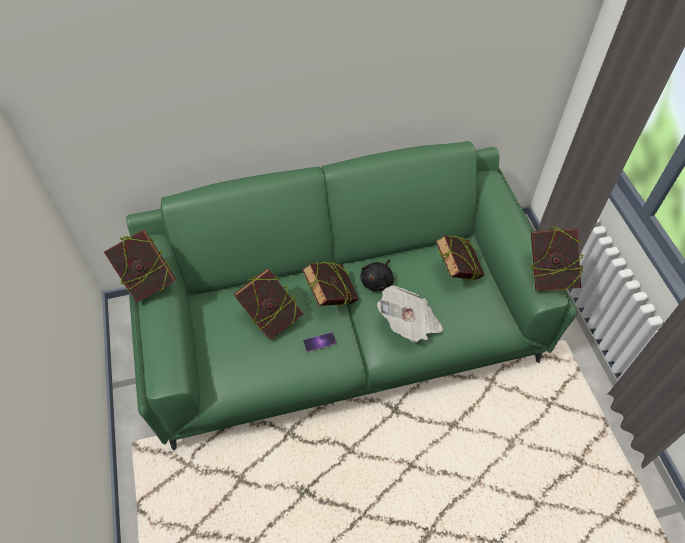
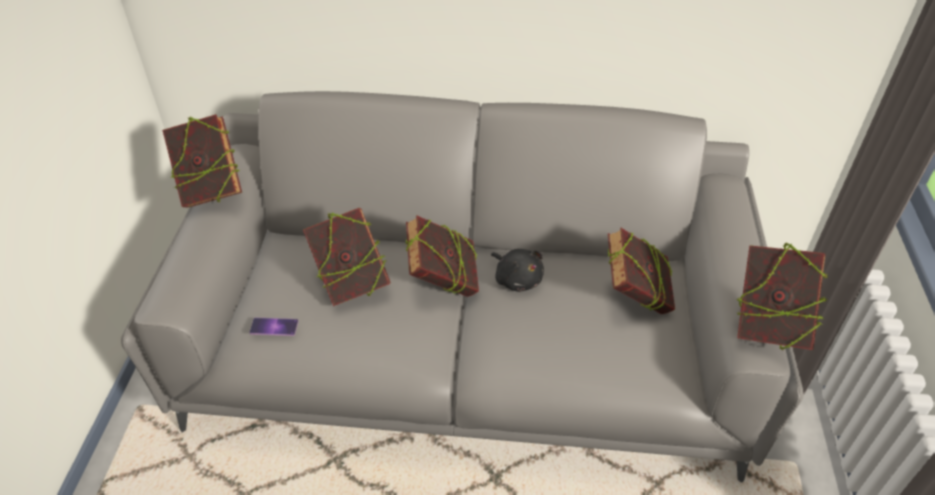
camera: 20 degrees right, 10 degrees down
(319, 342) = (400, 330): phone -> phone (274, 327)
(343, 330) = (469, 352): green sofa -> grey sofa
(377, 281) = (517, 279): black plush toy -> black plush toy turned 90 degrees counterclockwise
(409, 323) = (536, 343): newspaper -> none

